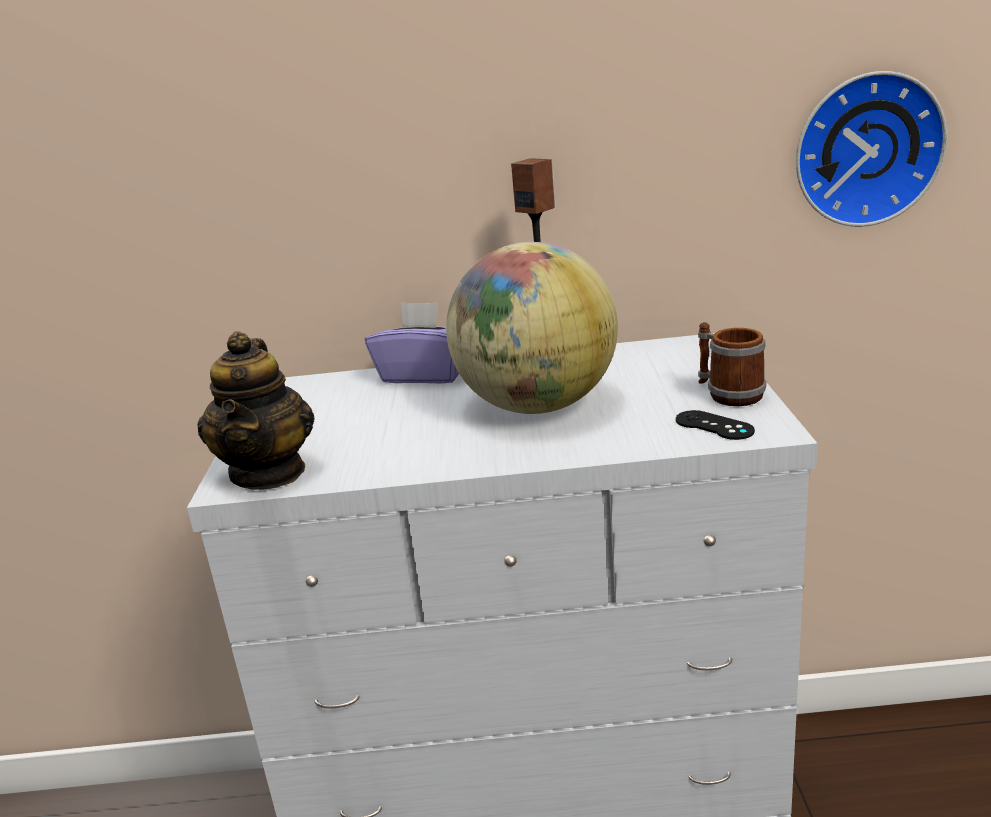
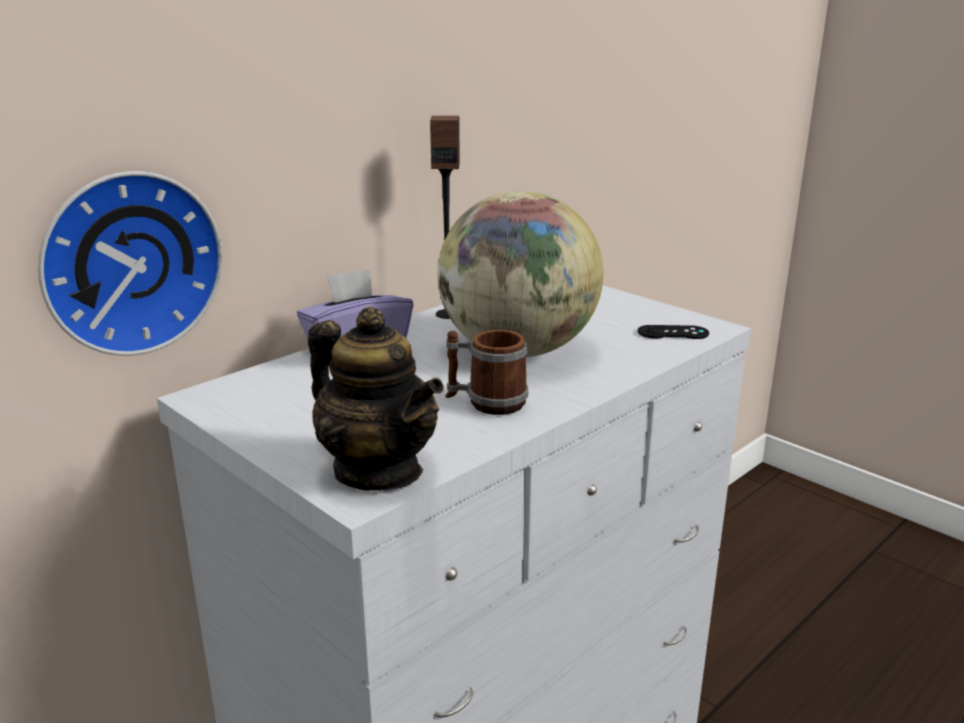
camera: 45 degrees left, 0 degrees up
(727, 393) = (639, 310): mug -> mug (486, 402)
(865, 149) = (617, 109): wall clock -> wall clock (129, 262)

